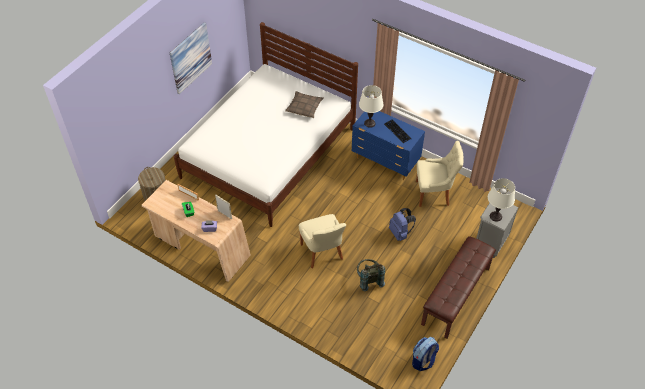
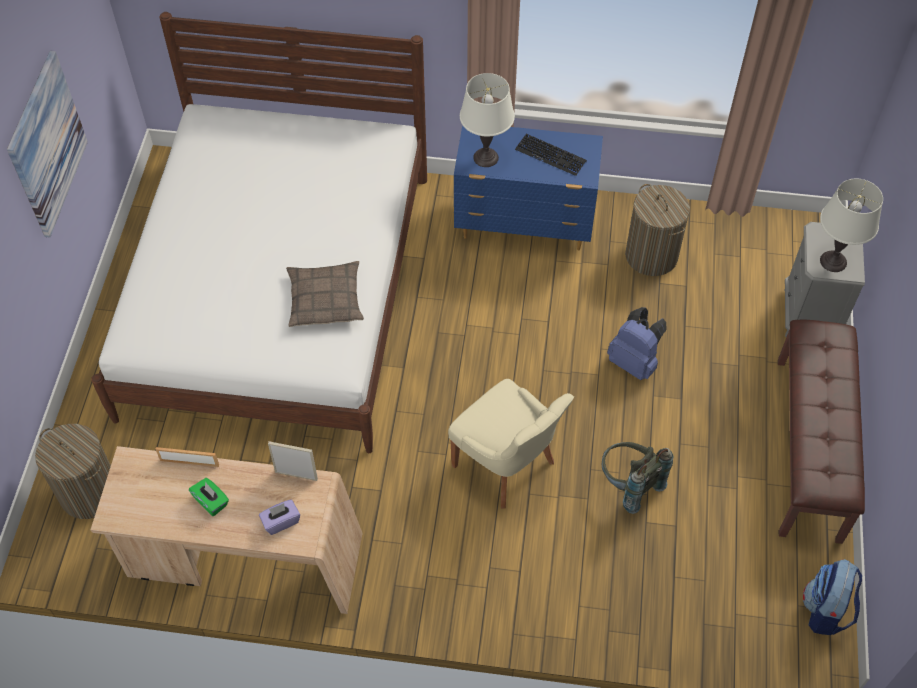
camera: 25 degrees left, 5 degrees up
(304, 107) = (331, 170): pillow -> pillow (325, 299)
(434, 193) = (651, 255): beige chair -> laundry basket

